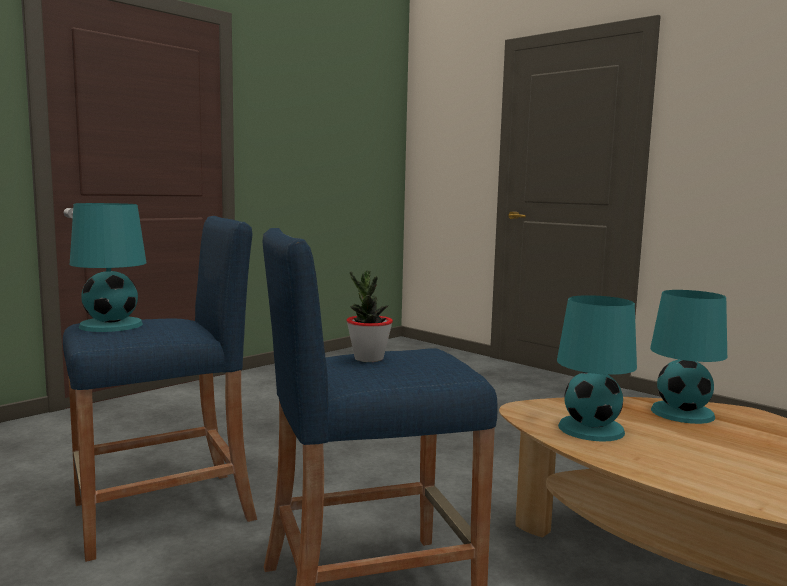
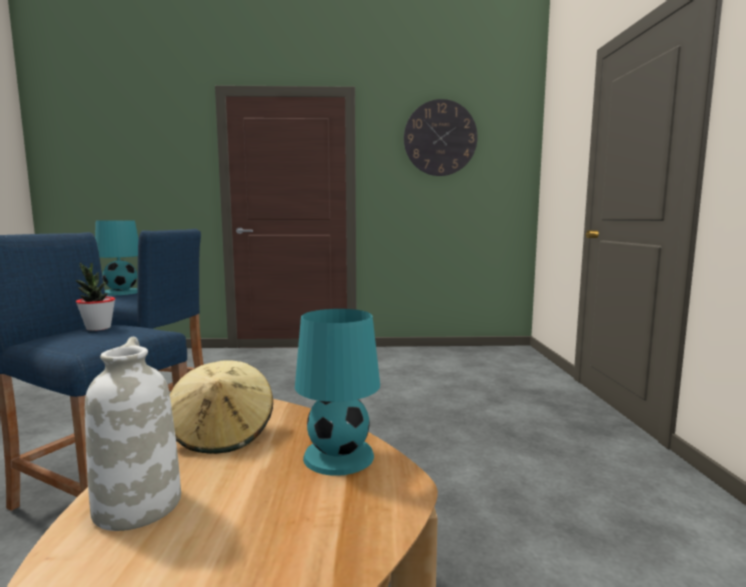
camera: 45 degrees right, 0 degrees up
(322, 97) = (440, 138): none -> wall clock
(591, 428) = (222, 434): turquoise table lamp -> beige hat
(700, 474) = (137, 505): none -> white vase

